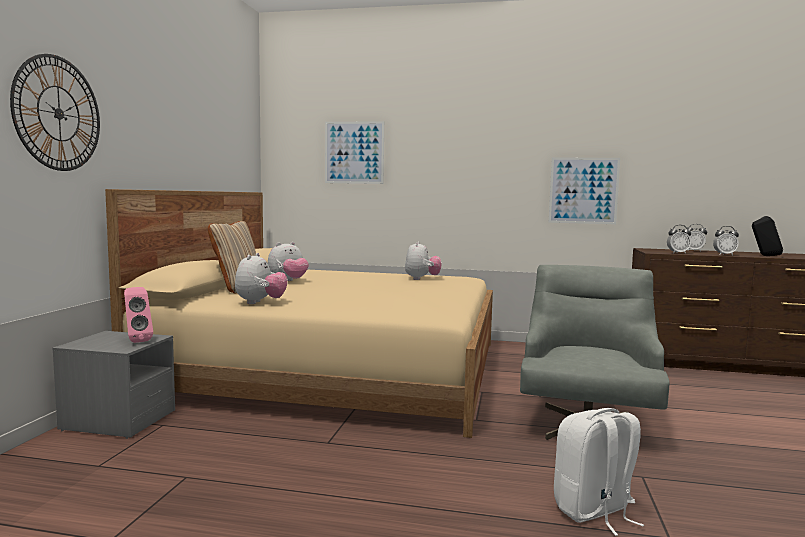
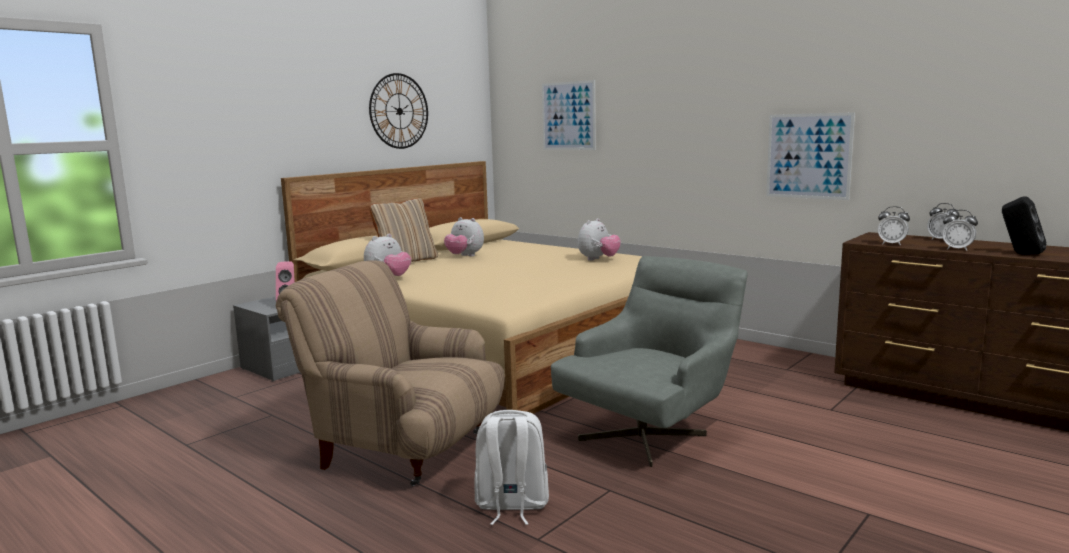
camera: 30 degrees right, 5 degrees up
(58, 113) = (234, 122): wall clock -> wall clock (399, 111)
(288, 281) = (464, 256): plush toy -> plush toy turned 45 degrees clockwise
(407, 483) = (404, 450): none -> beige armchair

